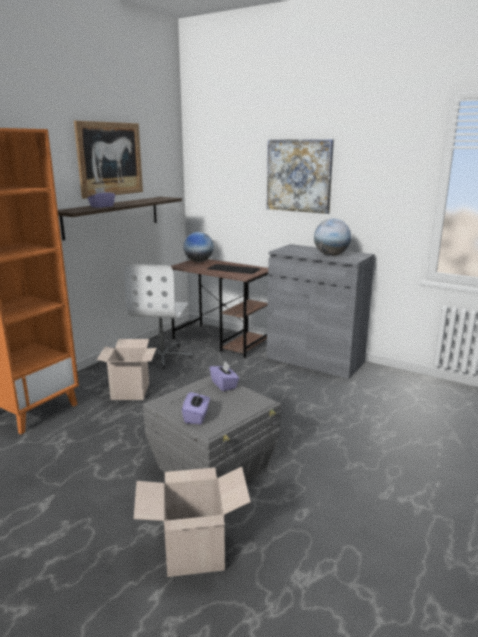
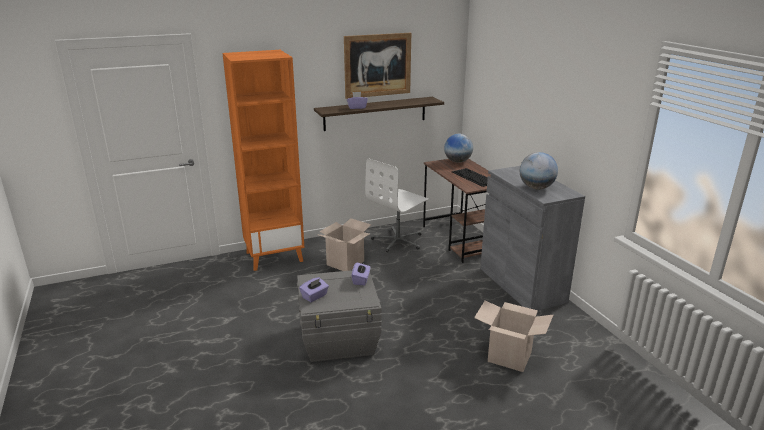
camera: 35 degrees right, 5 degrees up
(194, 552) = (272, 384): cardboard box -> cardboard box (509, 357)
(299, 176) = (540, 99): picture -> none

